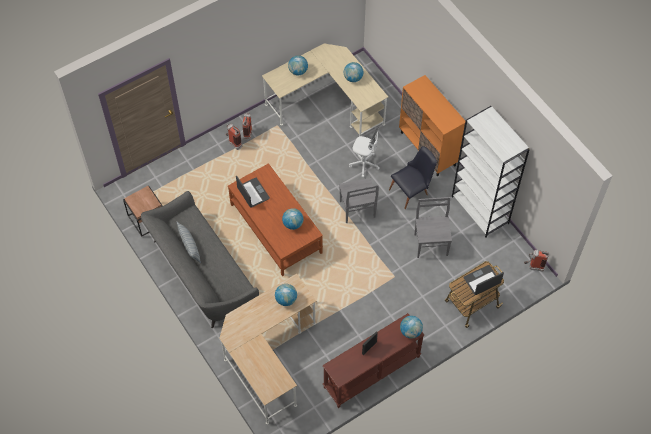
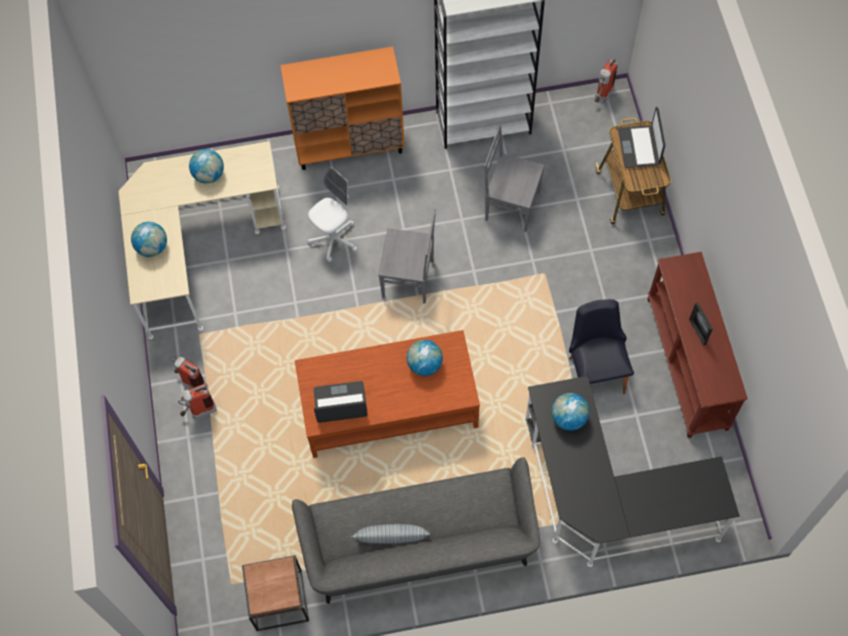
camera: 65 degrees left, 5 degrees up
(267, 356) = (607, 499): beige desk -> black desk
(410, 331) = (690, 267): globe -> none
(412, 191) = (411, 195): black chair -> black chair (595, 369)

